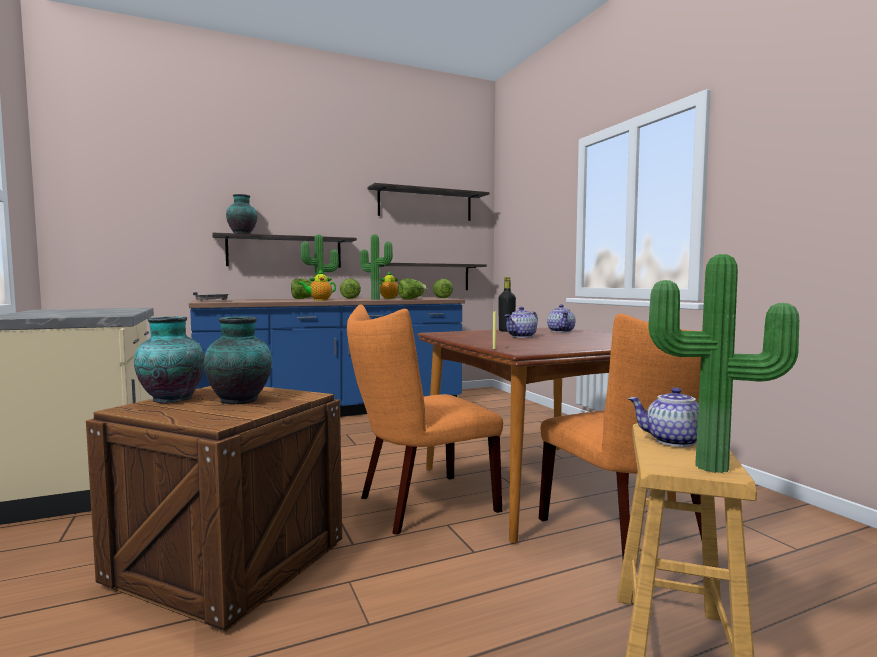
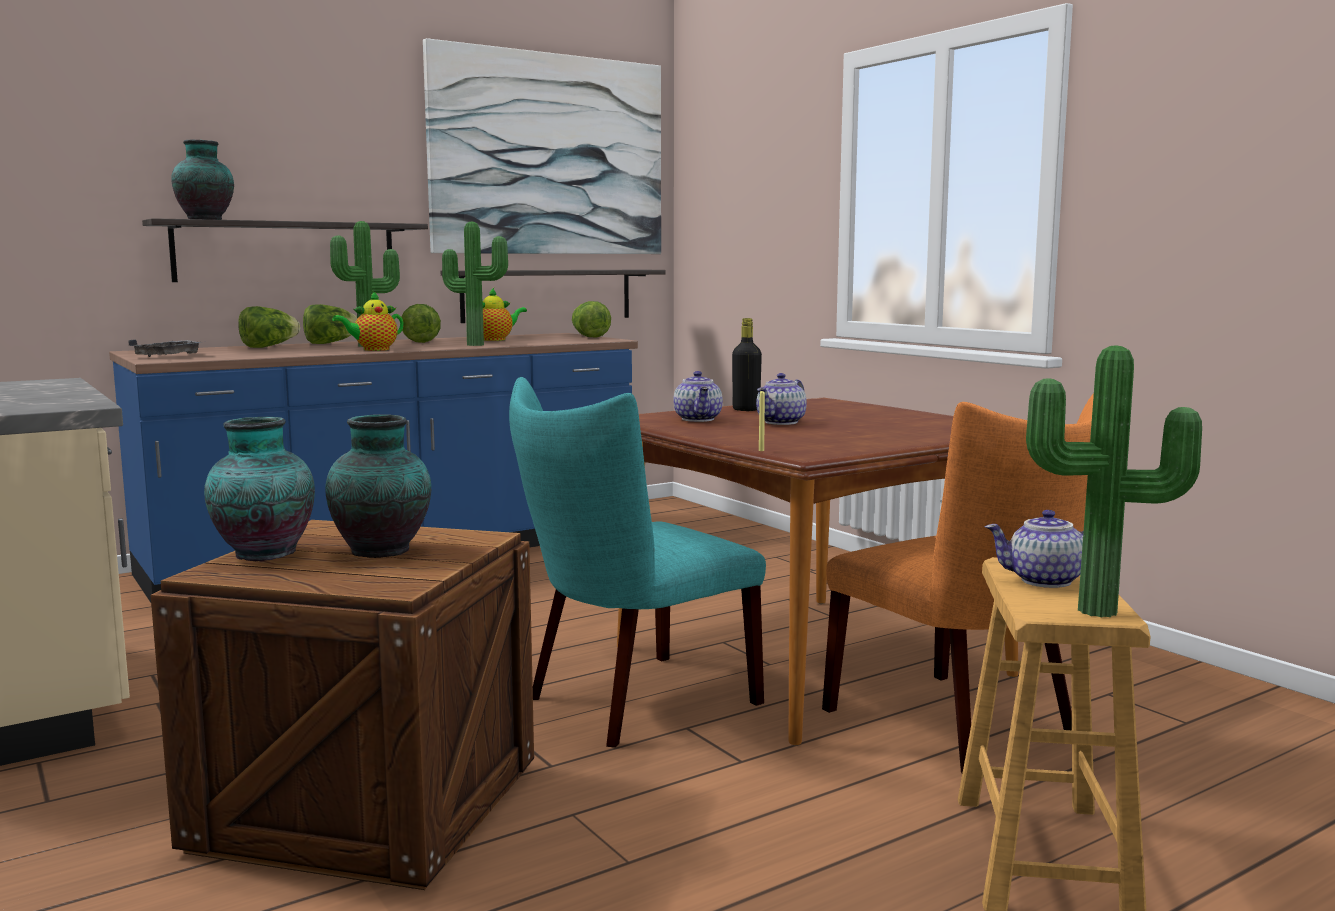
camera: 10 degrees left, 5 degrees up
(411, 299) = (540, 342): lettuce -> lettuce (268, 347)
(419, 505) = (630, 703): orange chair -> turquoise chair
(425, 205) = (549, 155): shelf -> picture
(561, 331) = (836, 409): teapot -> teapot (699, 419)

